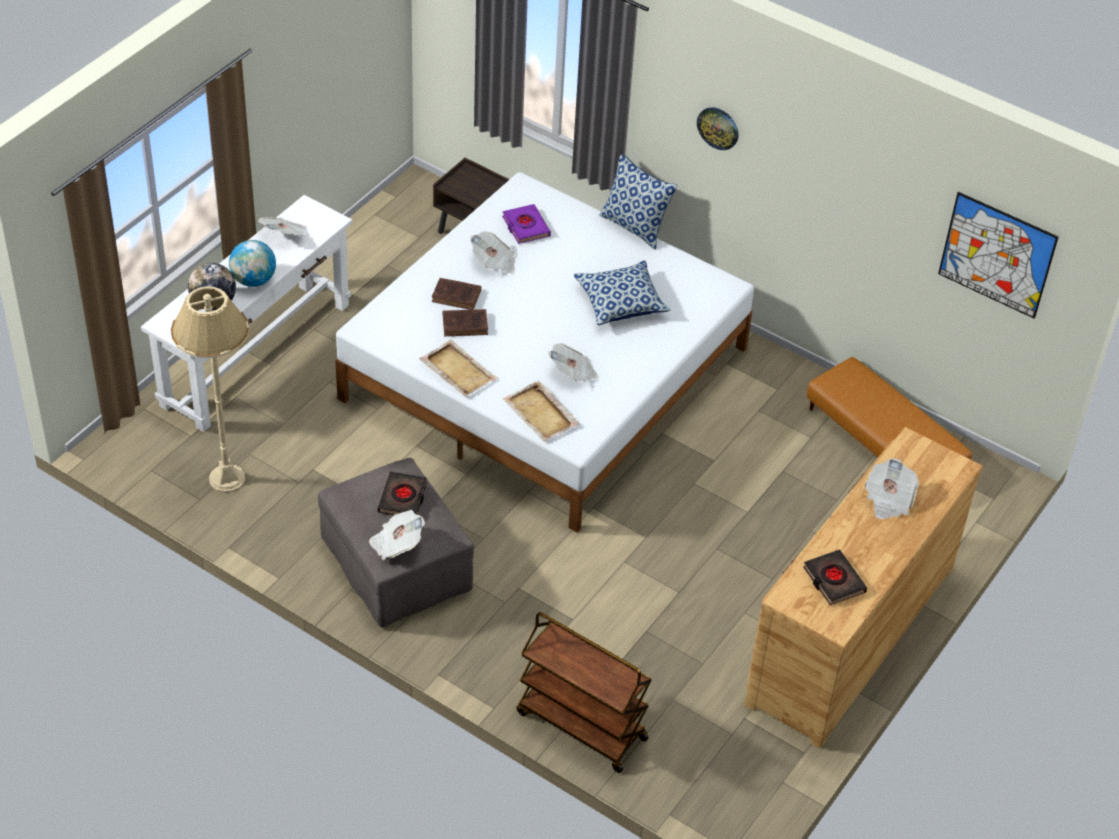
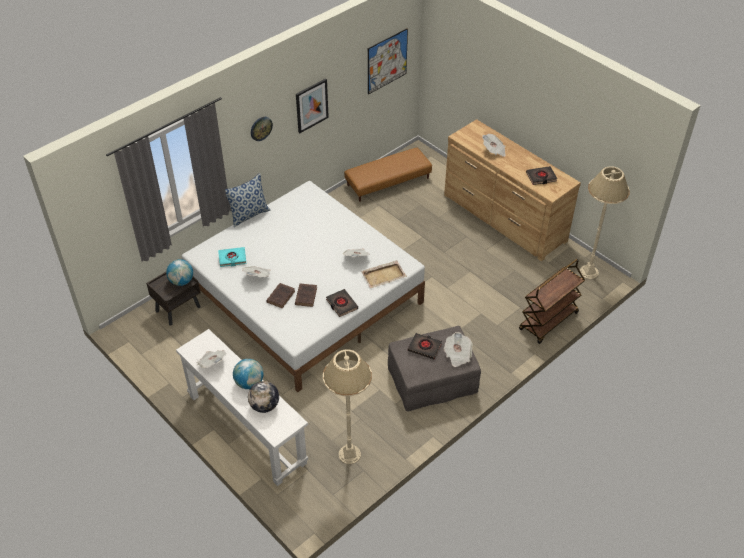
camera: 75 degrees left, 0 degrees up
(457, 370) = (341, 304): beige tray -> black book
(480, 194) = (181, 281): none -> globe
(525, 227) = (232, 258): purple book -> turquoise book
(621, 302) = (307, 230): pillow -> none
(739, 789) = (588, 272): none -> beige floor lamp
(819, 181) = (311, 105): none -> picture

